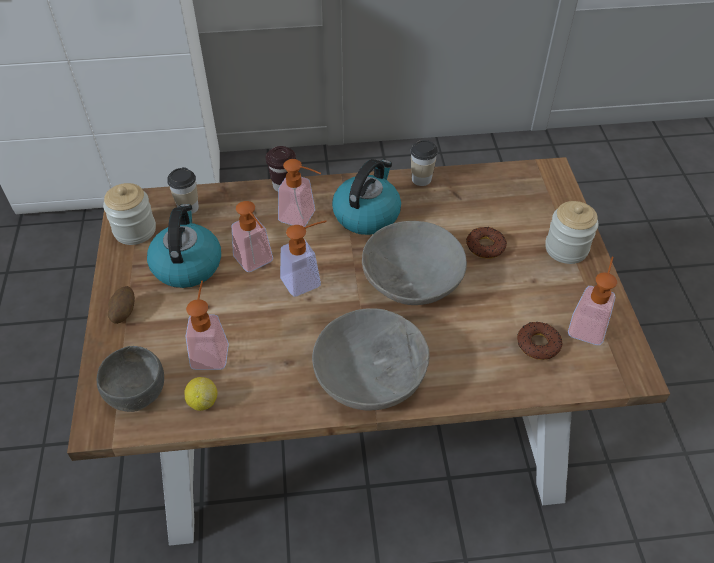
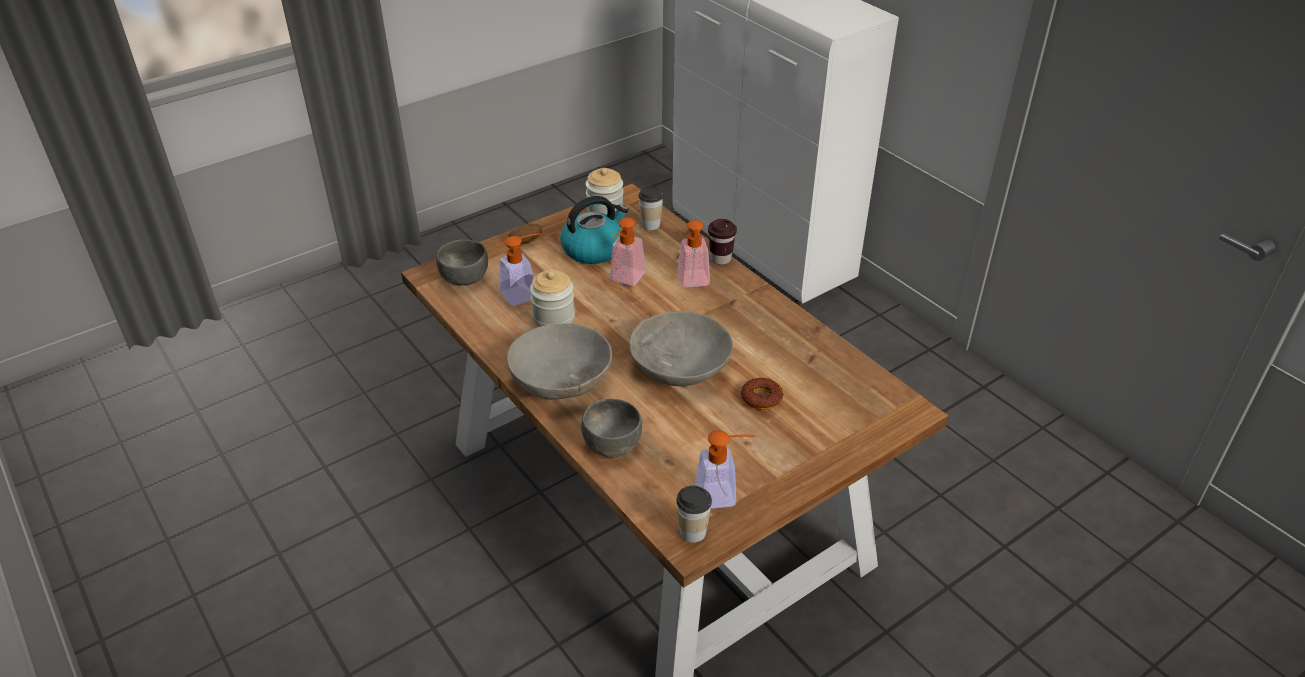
camera: 60 degrees right, 10 degrees down
(203, 401) = (478, 309): lemon -> none
(307, 279) = (630, 311): soap dispenser -> none
(367, 214) = (732, 315): kettle -> none
(421, 179) = (809, 330): cup -> cup (692, 532)
(484, 373) = (611, 443): none -> grey bowl
(538, 344) = (671, 468): donut -> none
(566, 248) = (810, 452): jar -> jar (554, 318)

